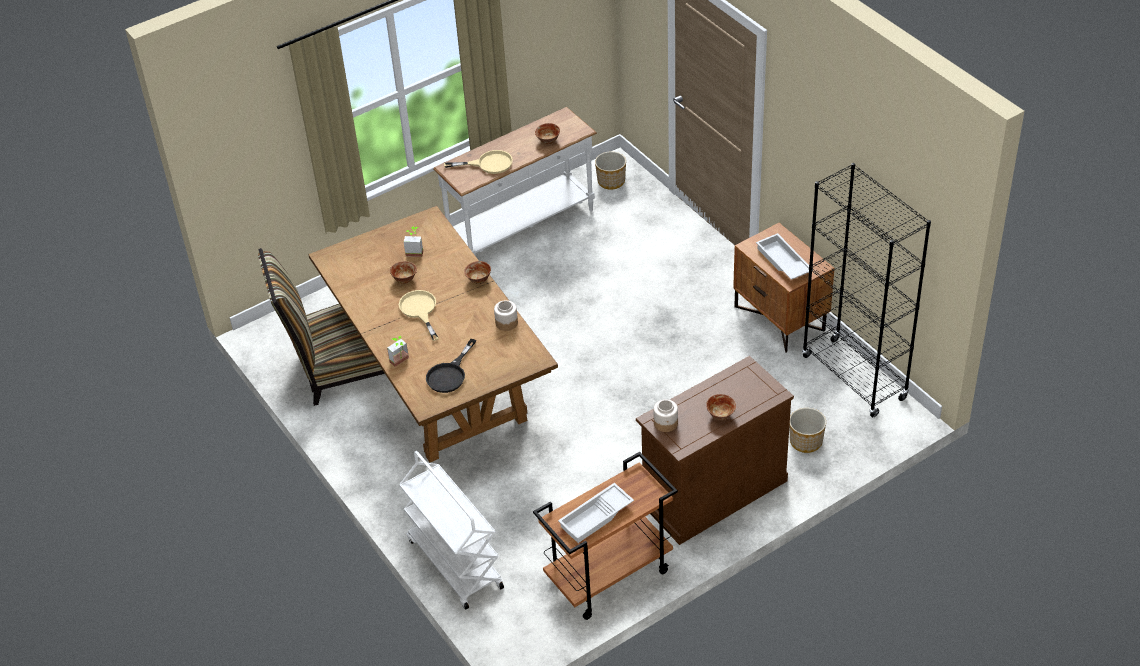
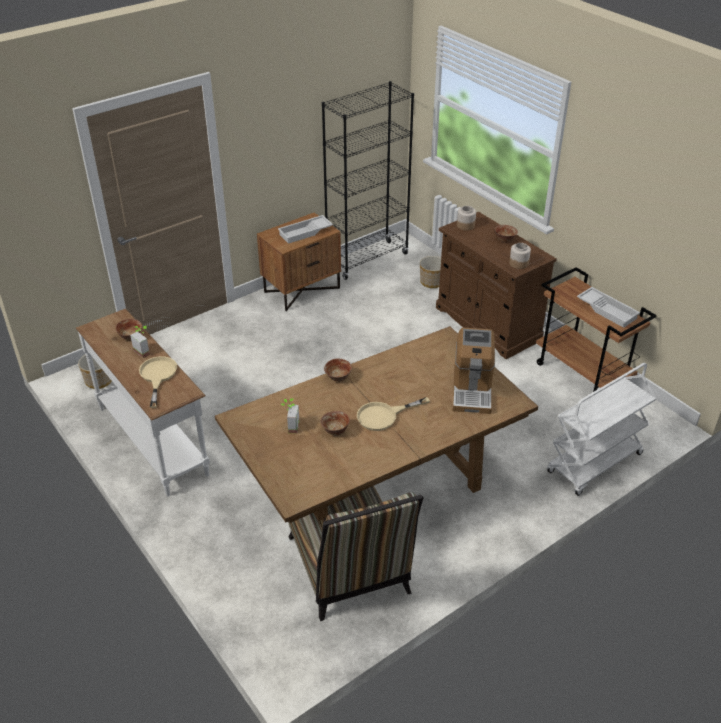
camera: 95 degrees left, 5 degrees down
(401, 362) = (459, 424): potted plant -> potted plant (144, 350)
(449, 374) = (472, 389): black frying pan -> coffee machine
(506, 323) = (399, 357): jar -> jar (465, 226)

